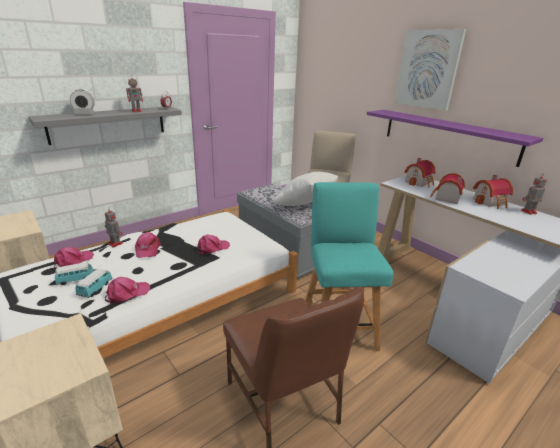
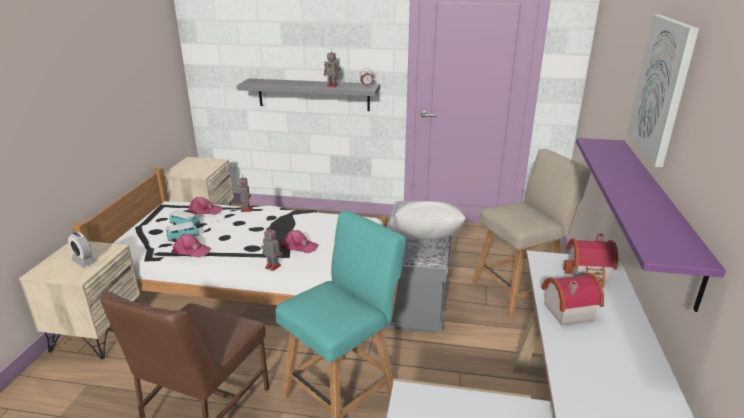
camera: 50 degrees right, 0 degrees up
(84, 114) = (286, 82): alarm clock -> alarm clock (84, 261)
(147, 249) = (256, 224): pink cap -> none
(491, 202) = (632, 353): toy house -> none
(528, 212) = (662, 400): toy robot -> toy robot (272, 266)

